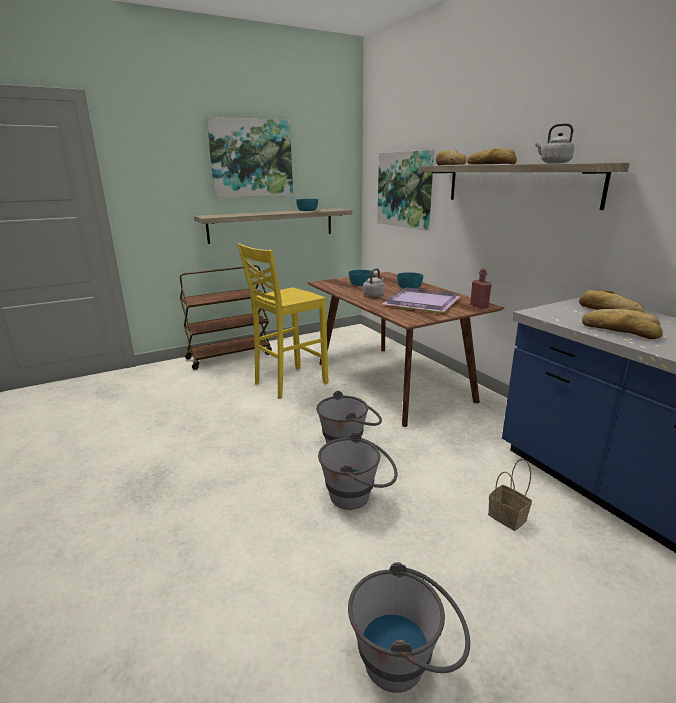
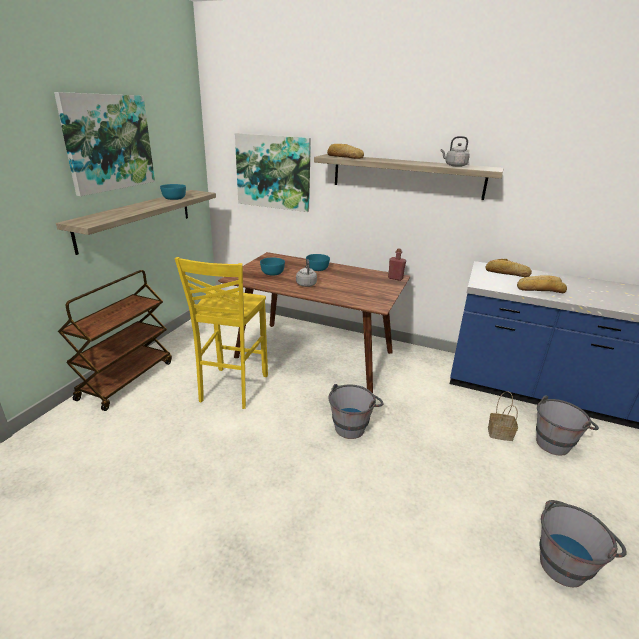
camera: 40 degrees left, 5 degrees up
(358, 497) = (413, 467): grey bucket -> grey bucket (556, 442)
(422, 303) = (356, 284): purple tray -> none
(491, 164) = (388, 160): bread -> none

